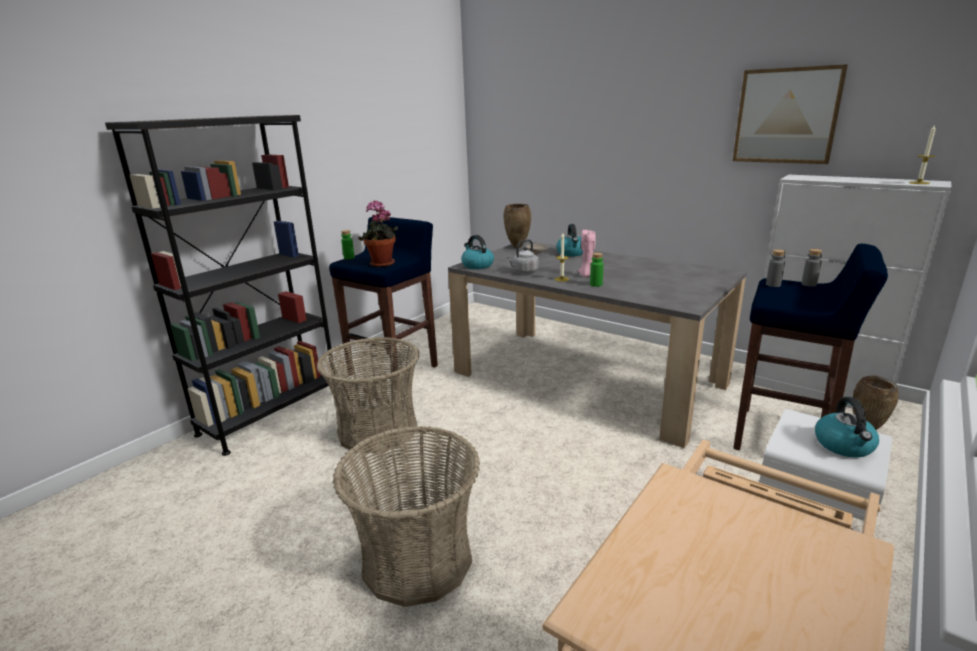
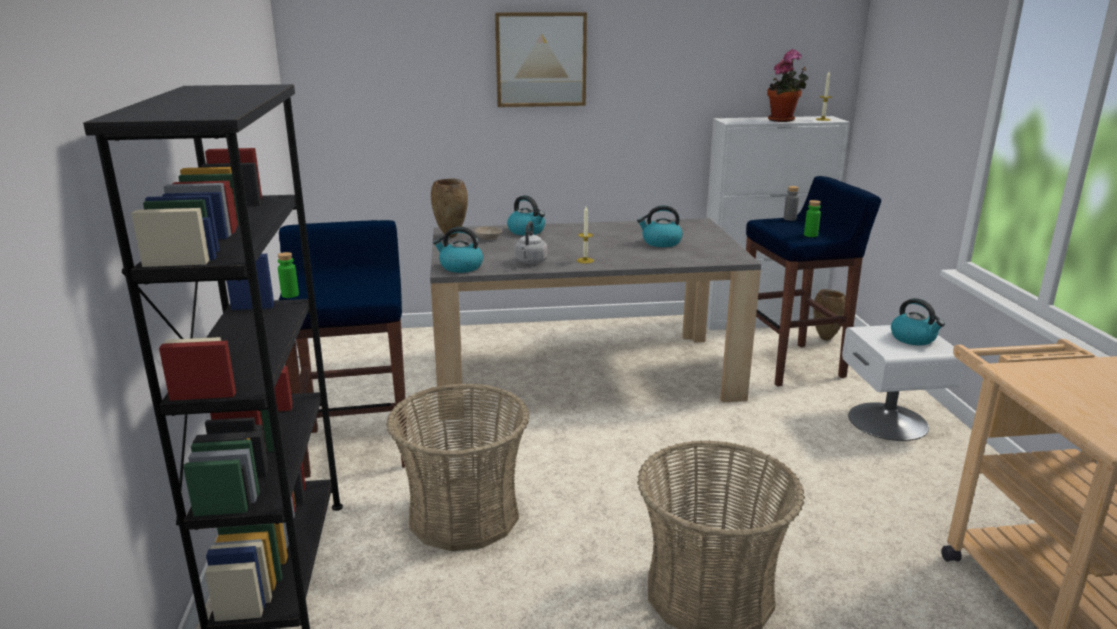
camera: 45 degrees left, 0 degrees up
(382, 264) = (368, 292): potted plant -> potted plant (783, 120)
(586, 275) = (598, 251): pink candle -> none
(596, 284) = (627, 258): green bottle -> green bottle (810, 235)
(651, 280) = (661, 242): none -> kettle
(773, 285) = (770, 224): grey bottle -> none
(786, 116) = (704, 62): picture -> picture (541, 59)

